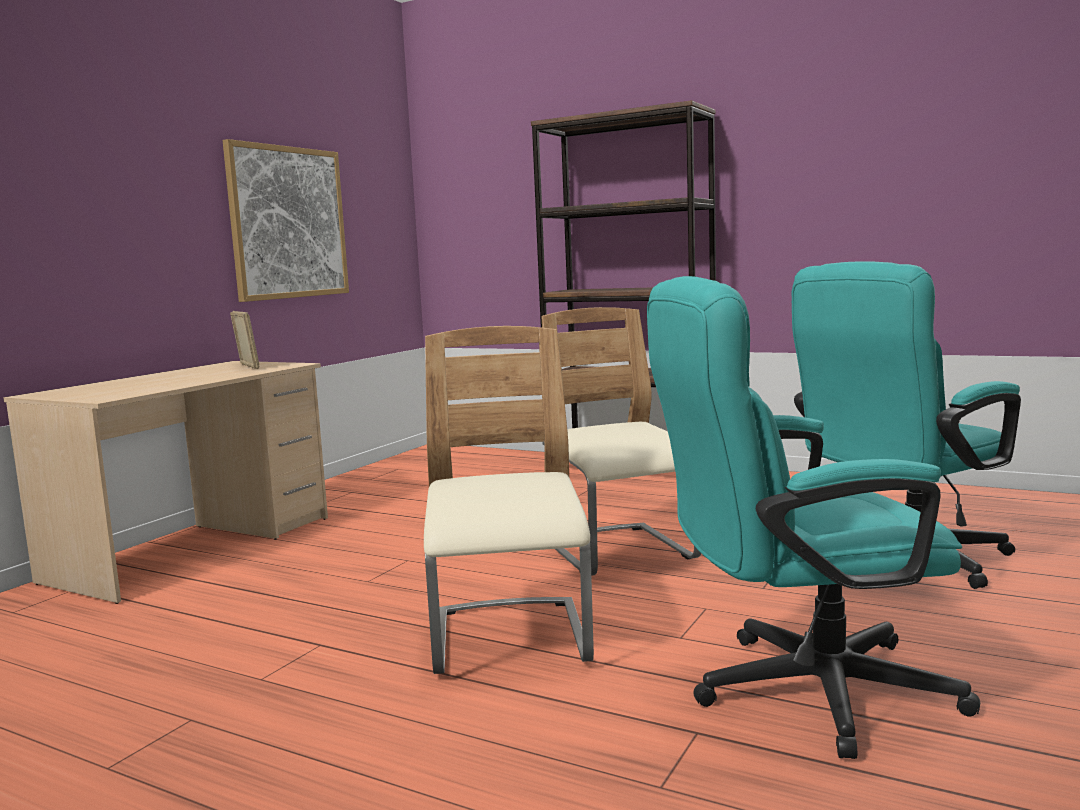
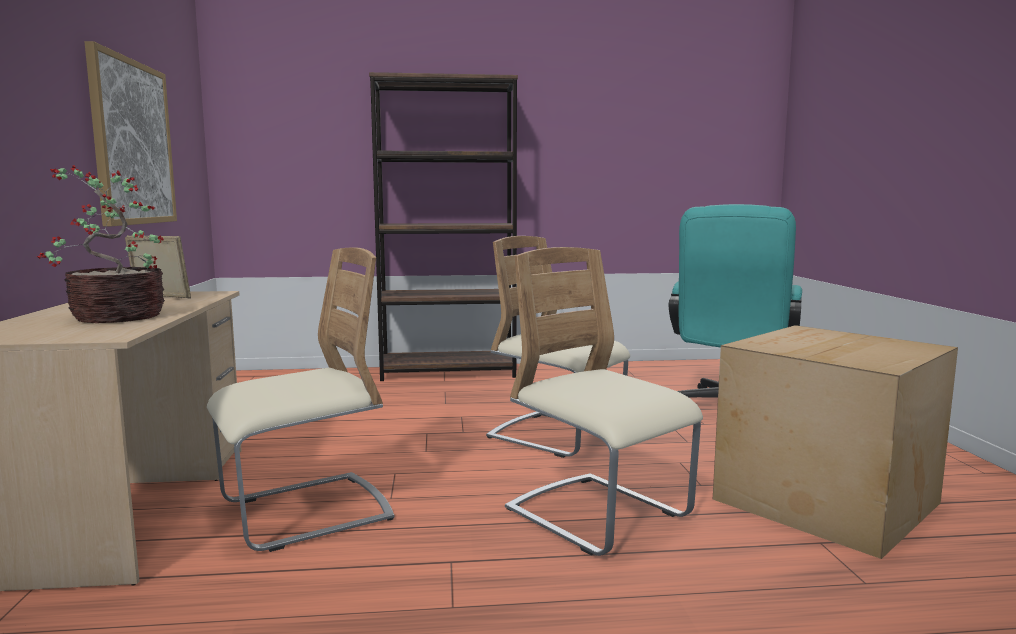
camera: 35 degrees left, 0 degrees up
(161, 383) = (115, 317): none -> potted plant
(289, 578) = (305, 513): none -> beige chair
(799, 691) = (822, 501): turquoise office chair -> cardboard box

